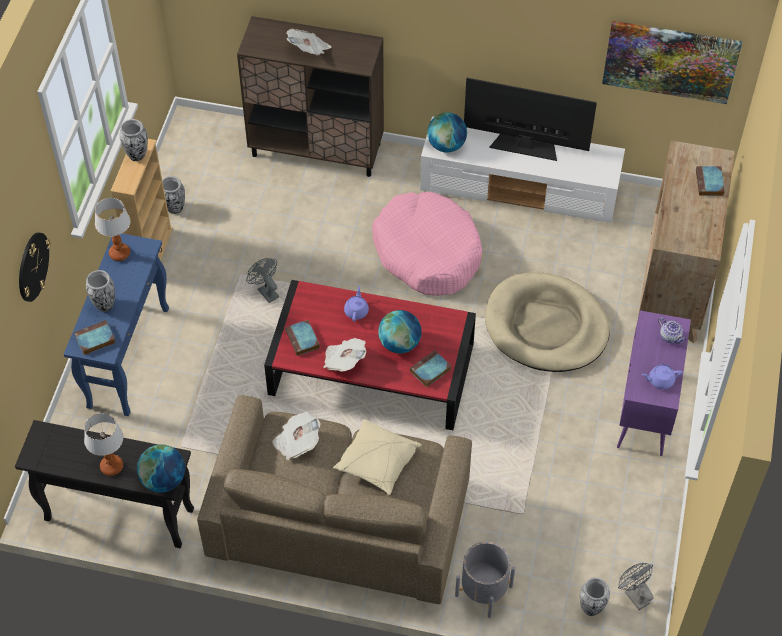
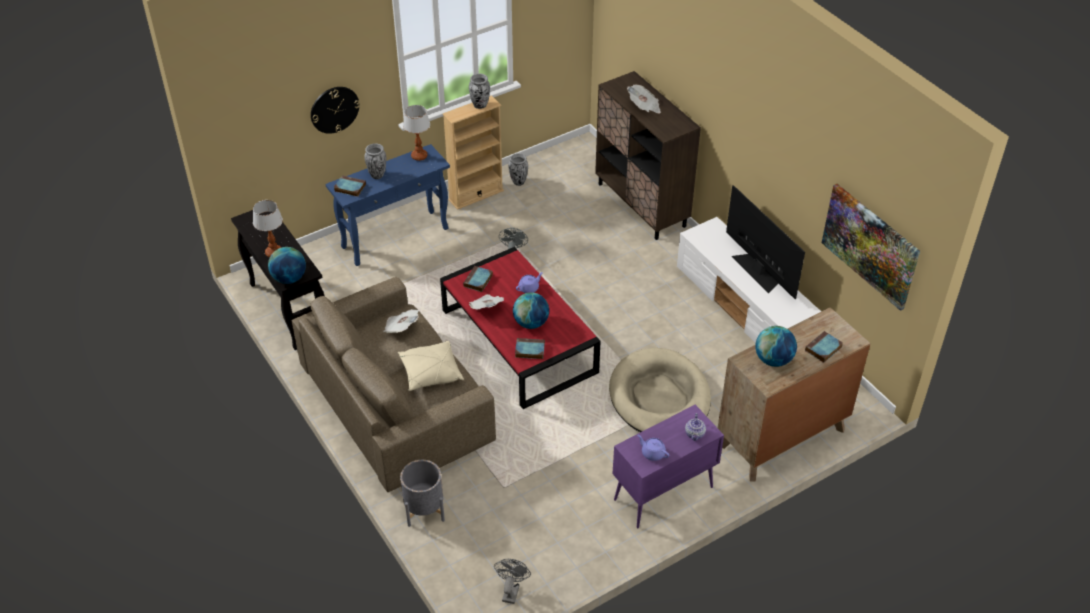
camera: 45 degrees right, 10 degrees down
(427, 252) = (637, 304): pink dog bed -> none
(446, 145) = (704, 238): globe -> globe (773, 360)
(591, 608) = (475, 574): vase -> none

